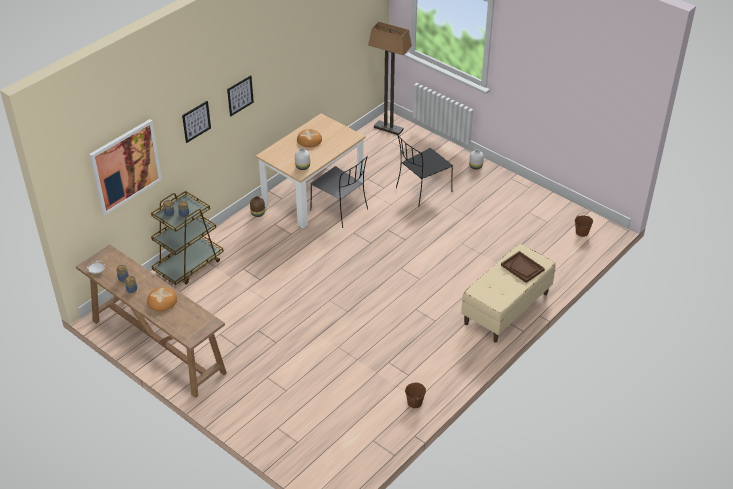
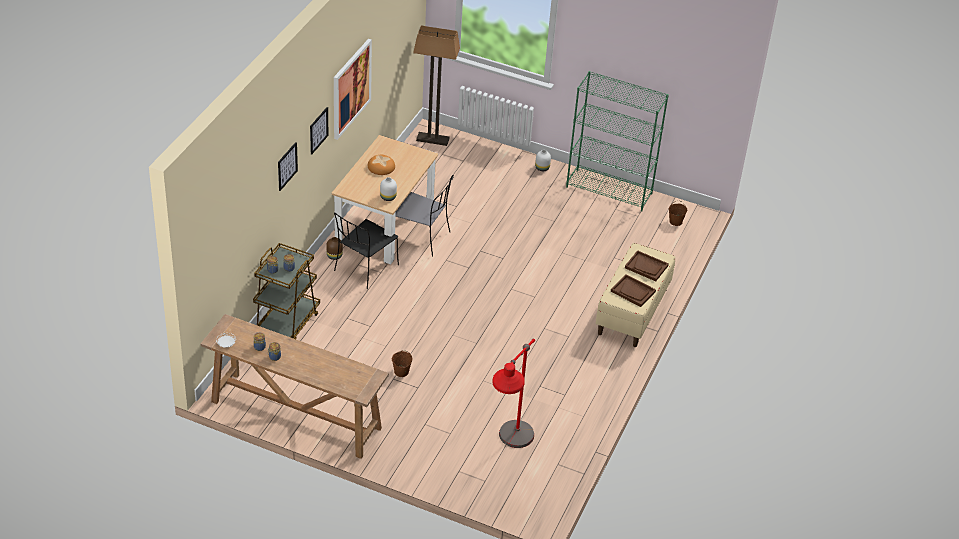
camera: 20 degrees left, 0 degrees up
(125, 166) = (236, 227): picture -> picture (351, 88)
(162, 300) = (313, 362): bread -> none
(332, 420) = (509, 452): none -> red floor lamp
(414, 402) = (582, 420): brown bucket -> brown bucket (401, 372)
(422, 190) = (498, 202): black chair -> black chair (365, 268)
(499, 288) = (633, 291): none -> brown tray
(530, 195) = (609, 190): none -> green bookcase

